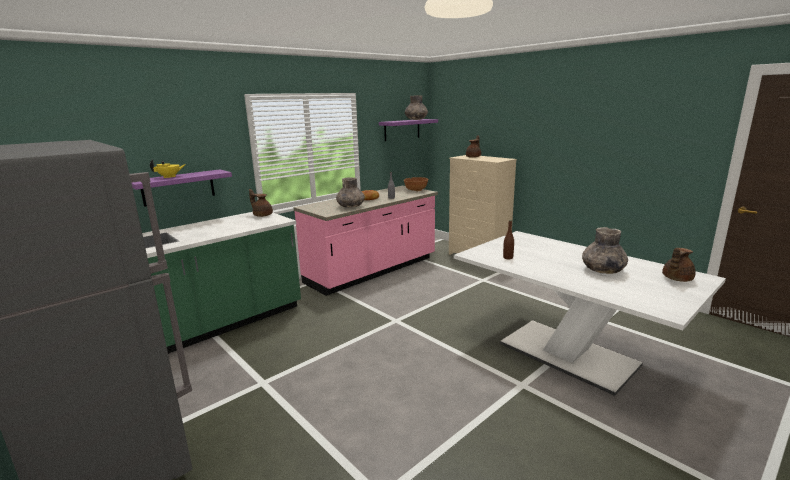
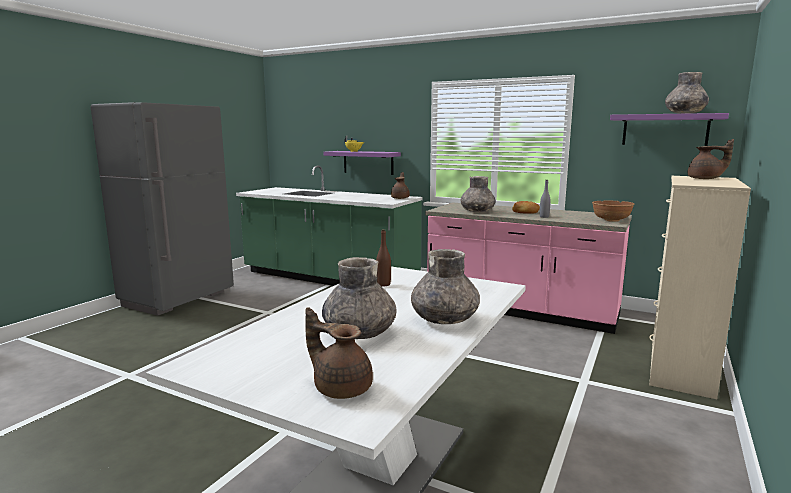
camera: 70 degrees right, 5 degrees down
(578, 252) = (444, 320): none -> grey vase

